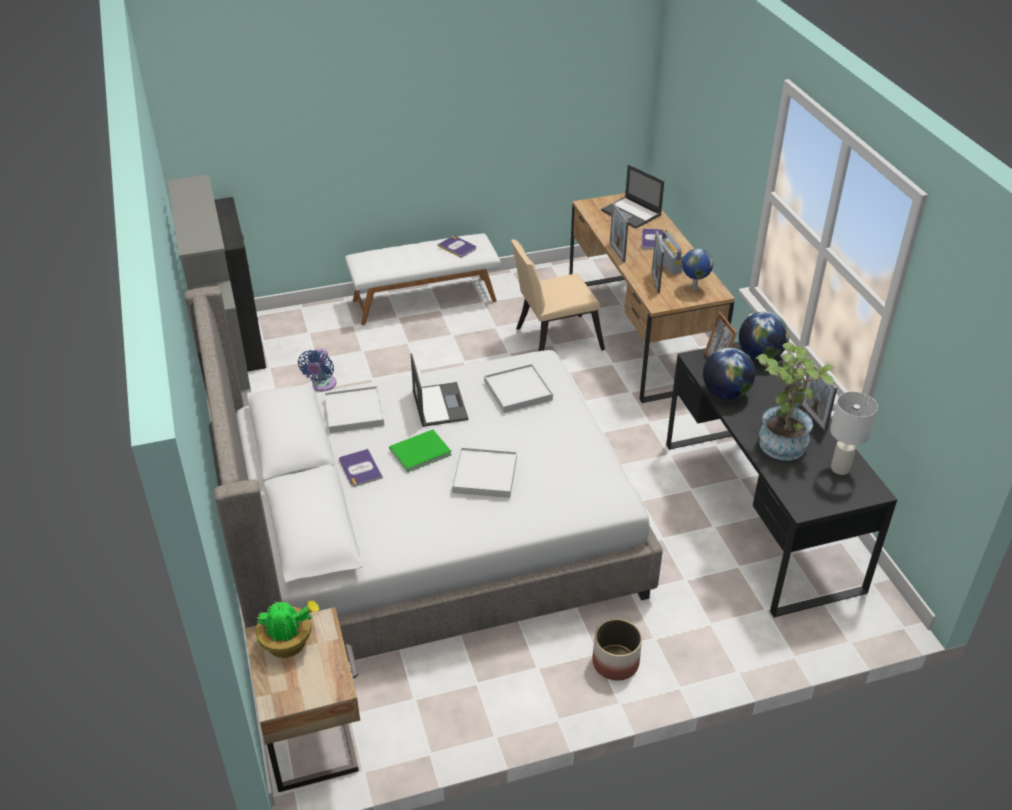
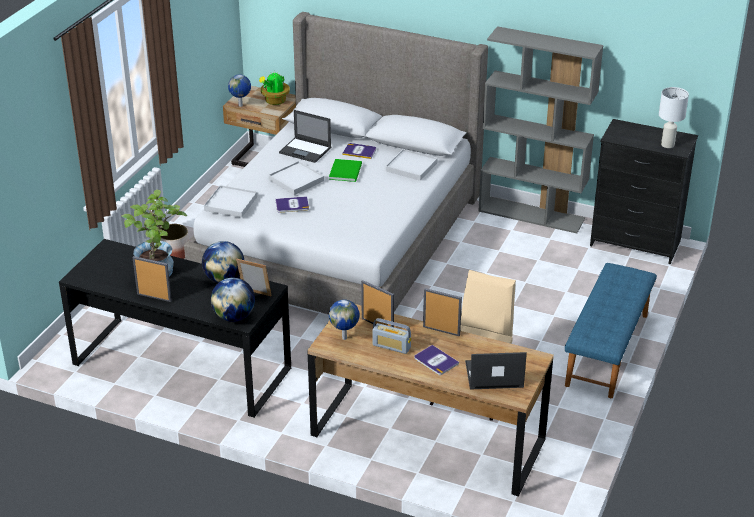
camera: 130 degrees right, 5 degrees down
(321, 385) = (541, 259): blue fan -> none
(338, 673) = (241, 106): none -> globe
(424, 300) = (608, 350): white bench -> blue bench
(439, 404) = (378, 194): laptop -> laptop (306, 150)
(457, 247) = (603, 324): book -> book (292, 205)
(518, 391) = (351, 224): white tray -> white tray (230, 203)
(841, 468) = (107, 278): white table lamp -> white table lamp (667, 145)

